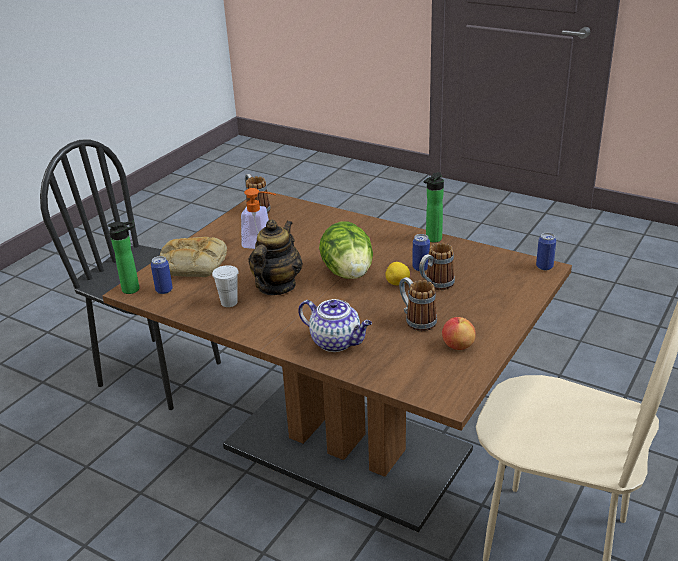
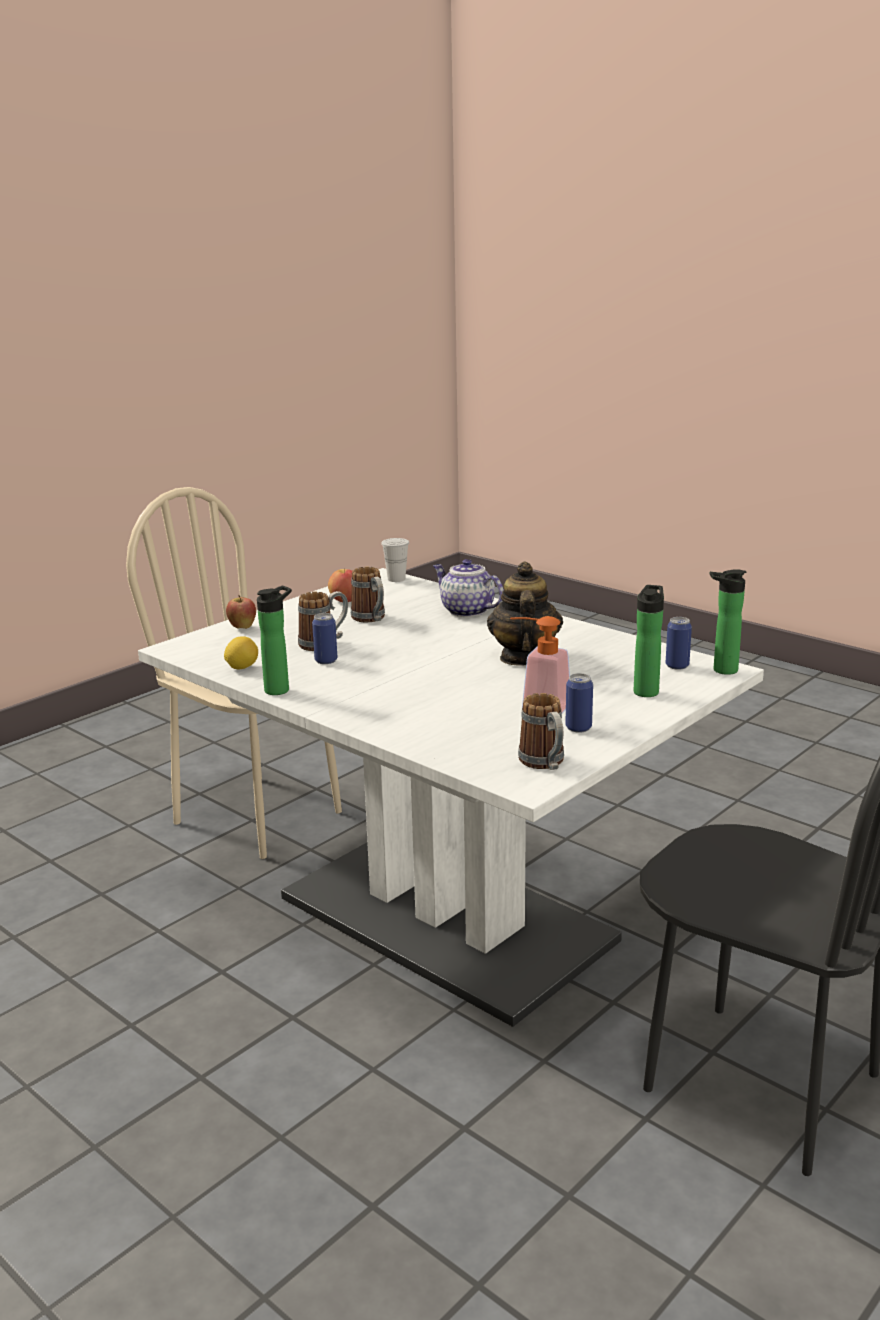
camera: 170 degrees left, 10 degrees down
(192, 264) = (646, 691): bread -> bottle
(229, 302) = (586, 648): white cup -> white cup (396, 579)
(276, 286) = (523, 658): teapot -> teapot turned 150 degrees clockwise
(346, 449) = (445, 919): brown dining table -> white dining table
(348, 273) = (424, 663): lettuce -> none
(397, 283) = (368, 648): lemon -> lemon (242, 667)
(516, 296) = (242, 628): none -> apple
(544, 266) = (173, 649): can -> can (578, 728)

